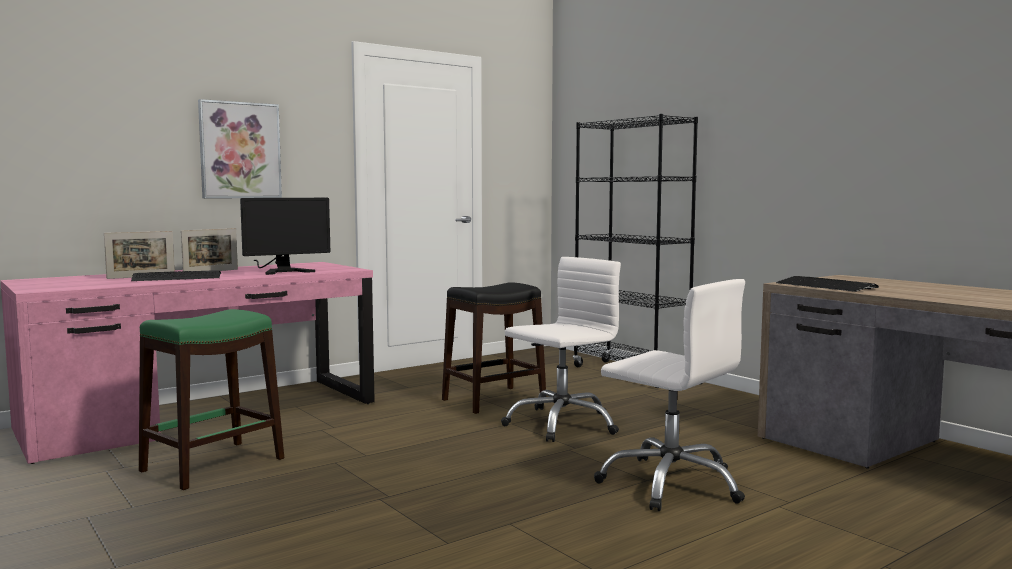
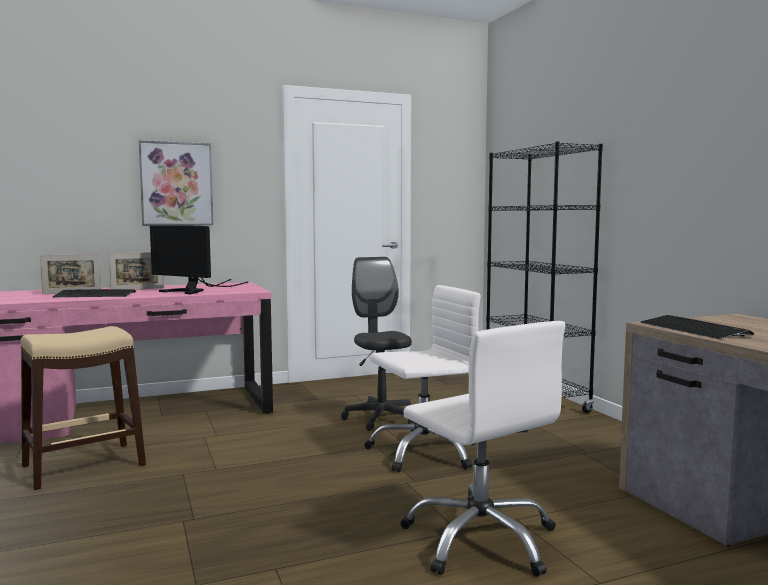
camera: 15 degrees right, 0 degrees up
(214, 465) = (84, 465): green stool -> beige stool
(282, 270) = (195, 290): monitor -> monitor turned 45 degrees clockwise
(493, 400) = (381, 418): black stool -> grey office chair

